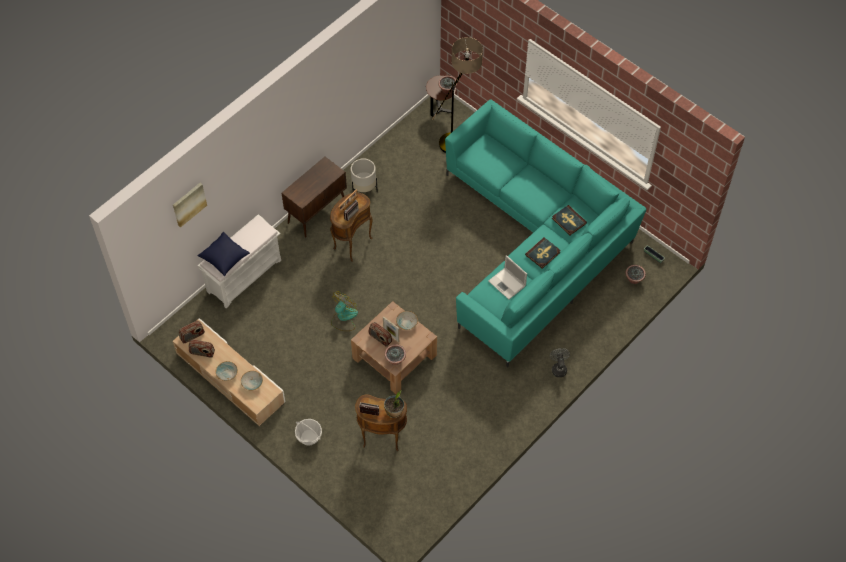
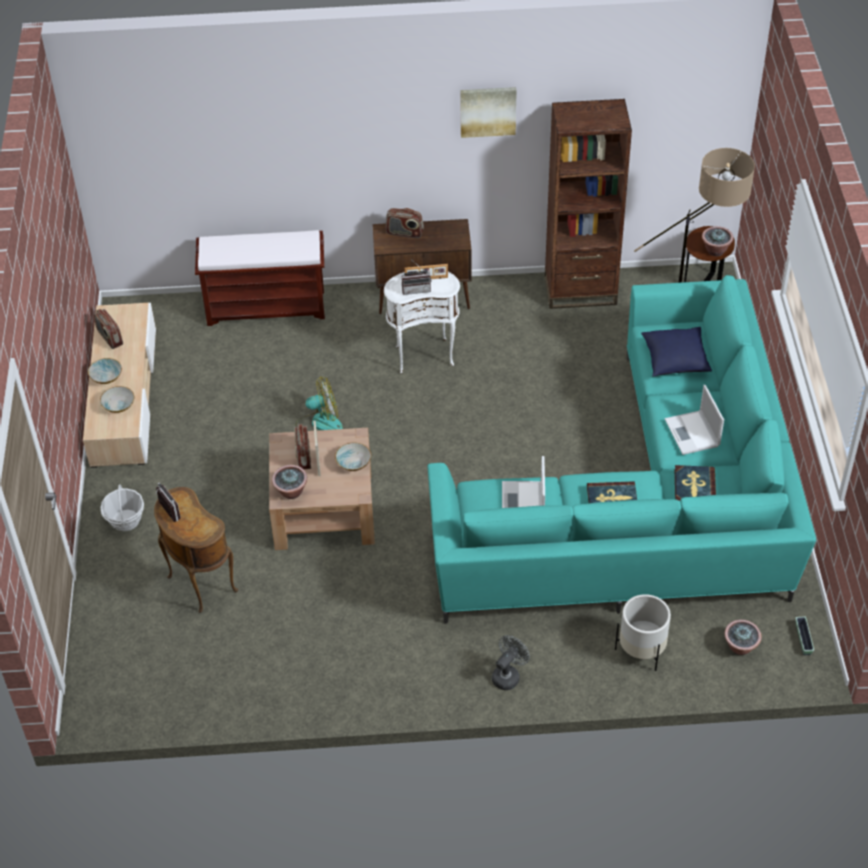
camera: 45 degrees right, 10 degrees down
(189, 204) = (193, 120): picture -> picture (488, 111)
(192, 336) = (121, 315): radio -> radio (404, 233)
(224, 258) = (229, 248): blue pillow -> blue pillow (675, 360)
(244, 275) = (267, 307): white bench -> brown bench
(351, 243) = (423, 355): brown side table -> white side table
(364, 188) = (509, 308): white planter -> white planter (641, 650)
(387, 154) = (580, 291): none -> brown bookcase
(394, 411) = (197, 532): potted plant -> none
(541, 195) = (692, 433): none -> laptop

